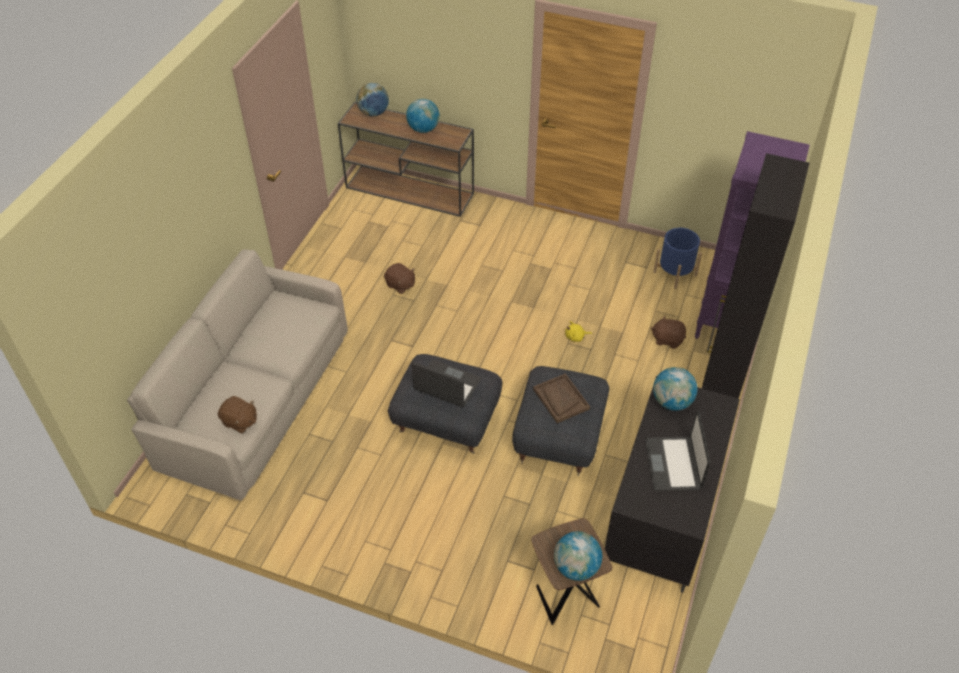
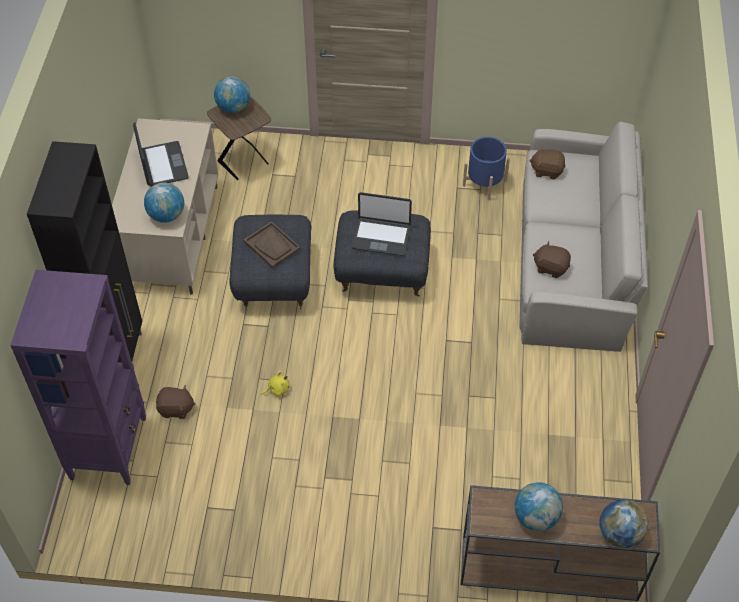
camera: 165 degrees right, 5 degrees up
(400, 285) = (492, 412): brown plush toy -> brown plush toy (551, 267)
(664, 513) = (171, 235): black tv stand -> beige tv stand
(675, 273) = (171, 505): blue planter -> blue planter (484, 183)

